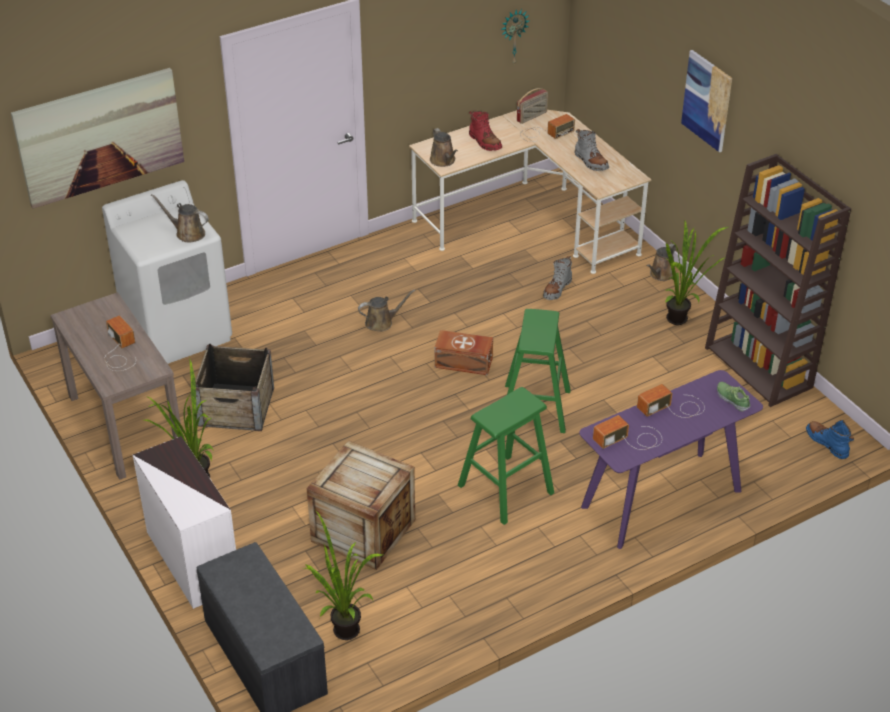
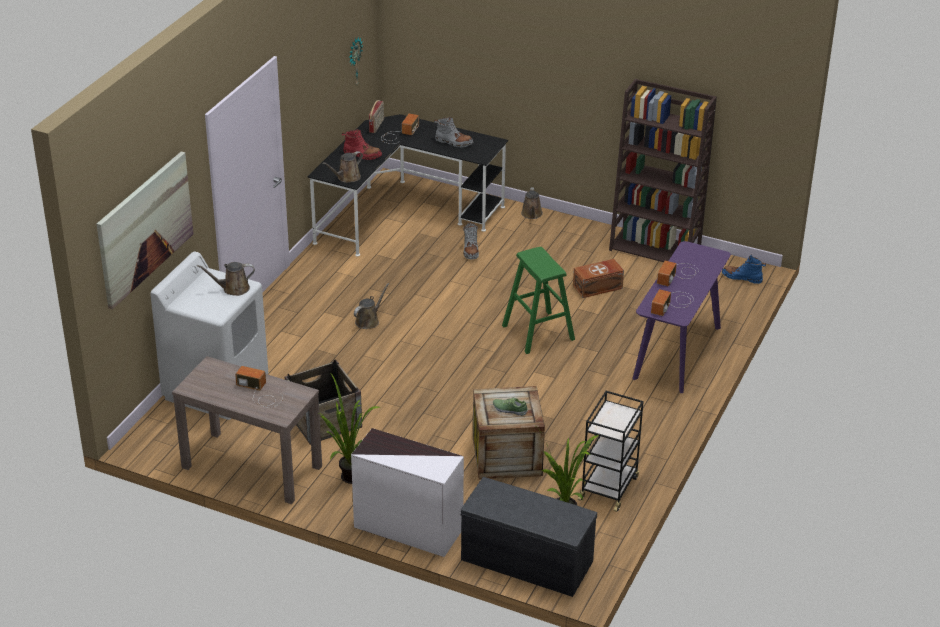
camera: 35 degrees left, 5 degrees down
(429, 618) = (608, 487): none -> black cart
(443, 161) = (347, 178): brown watering can -> brown watering can turned 105 degrees clockwise
(464, 363) = (458, 324): brown storage box -> brown storage box (598, 287)
(506, 489) = (573, 389): green stool -> none
(530, 222) = (403, 213): beige desk -> black desk
(681, 321) = (576, 239): potted plant -> none
(707, 100) = (553, 59): picture -> none
(732, 399) = (707, 255): shoe -> shoe (510, 409)

